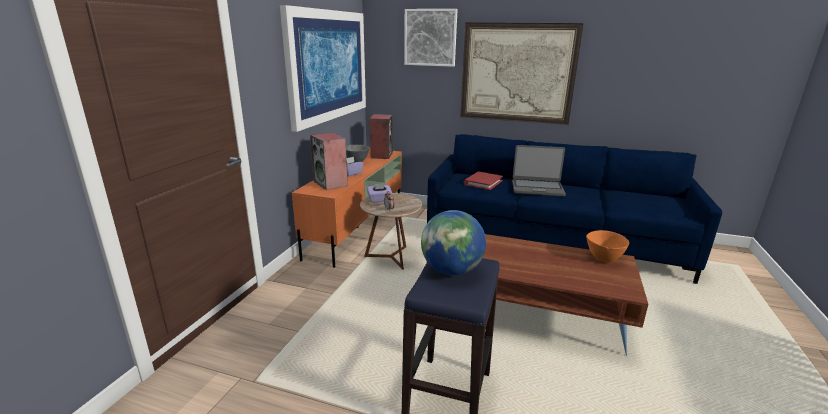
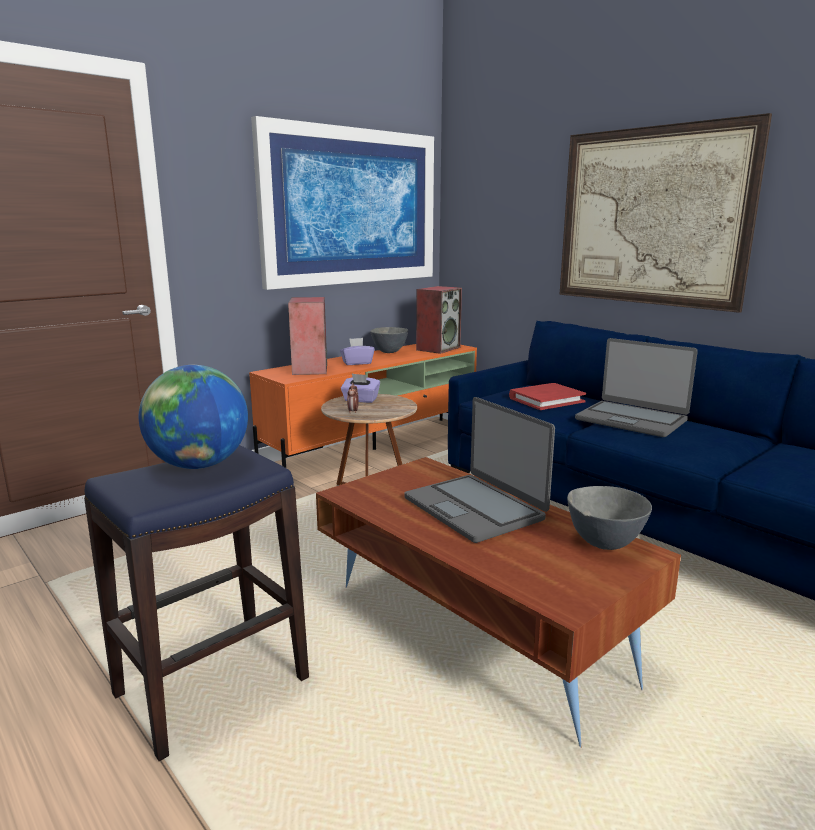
camera: 30 degrees right, 5 degrees down
(430, 37) = (523, 166): picture -> none
(530, 255) = (475, 508): none -> laptop
(604, 259) = (604, 544): orange bowl -> grey bowl

